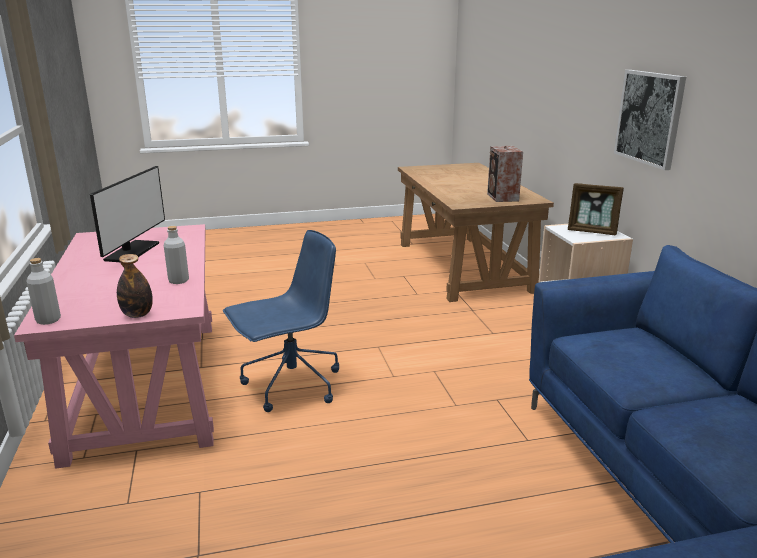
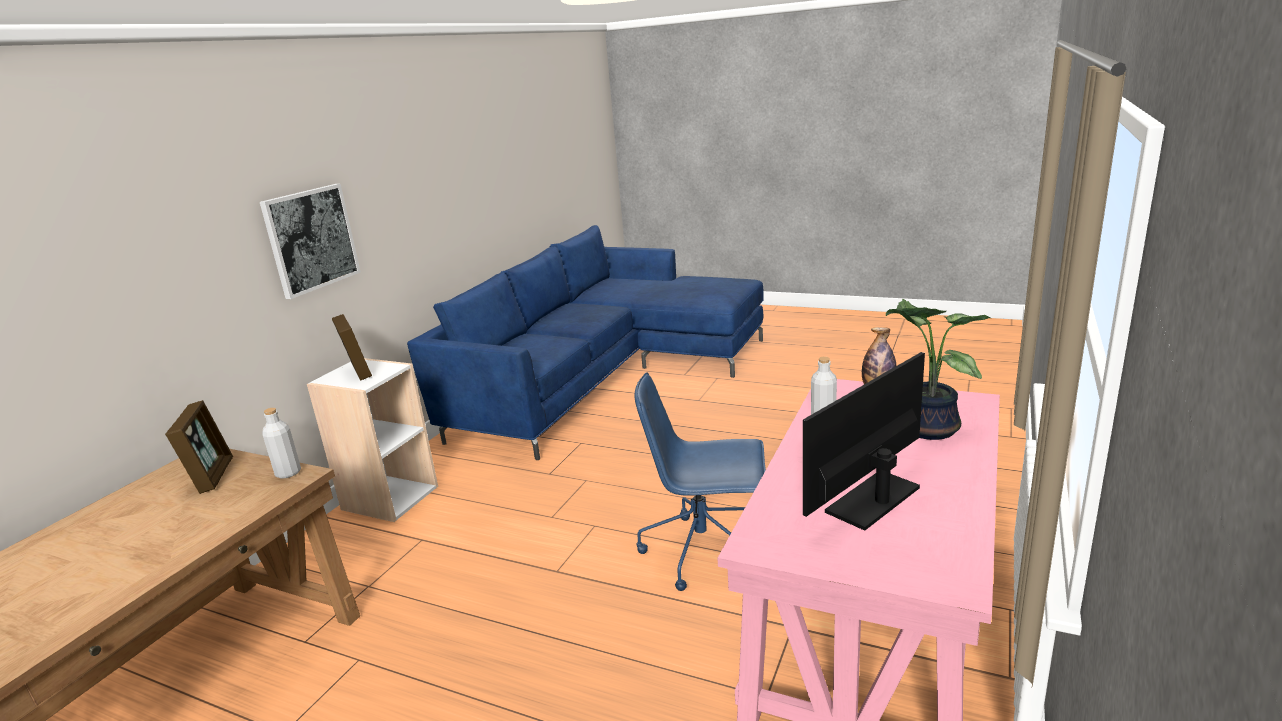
camera: 140 degrees left, 0 degrees up
(48, 320) = (970, 402): grey bottle -> grey bottle (288, 473)
(95, 292) = (925, 428): none -> potted plant
(502, 197) = (211, 476): speaker -> picture frame

